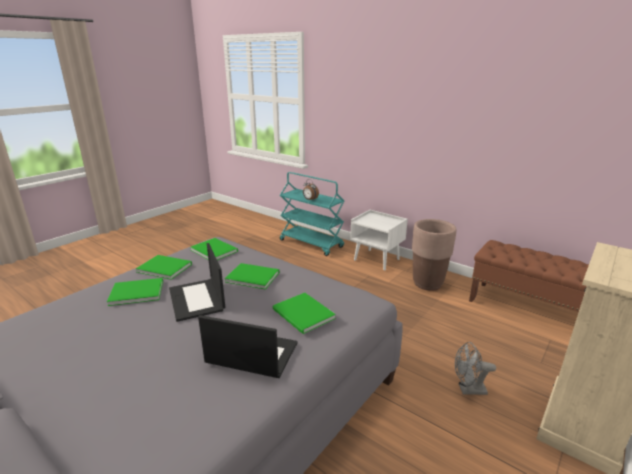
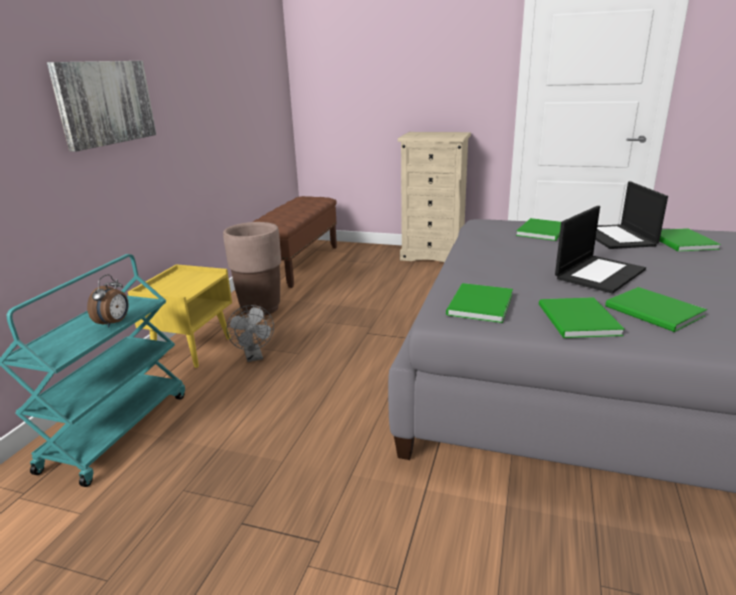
camera: 110 degrees left, 0 degrees up
(252, 276) = (512, 264): green book -> green book (681, 242)
(377, 259) = (192, 348): white nightstand -> yellow nightstand
(395, 116) = (105, 103): none -> picture
(468, 390) = (433, 282): grey fan -> grey fan (254, 357)

